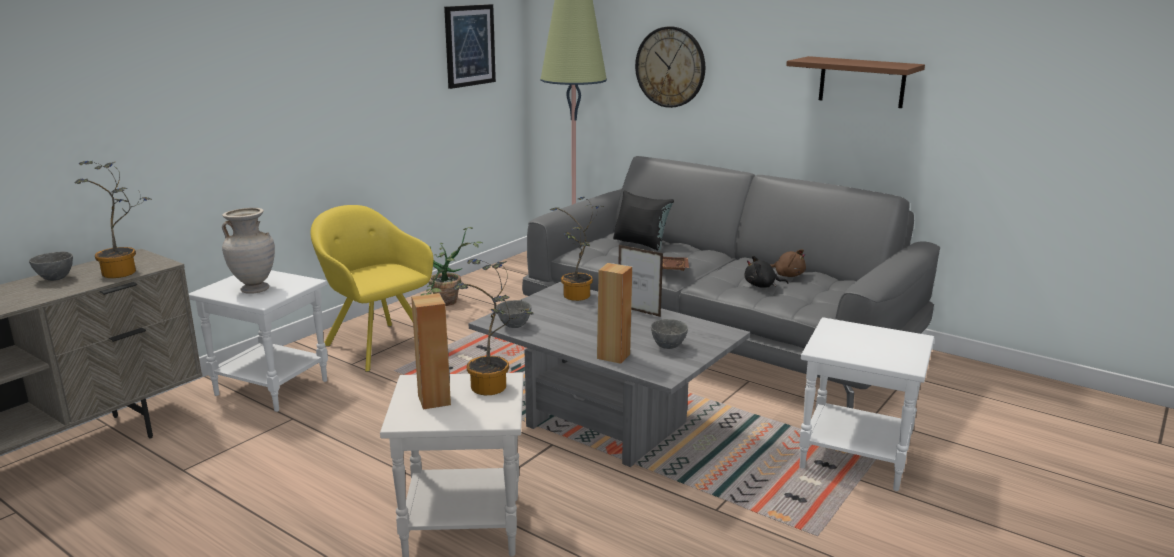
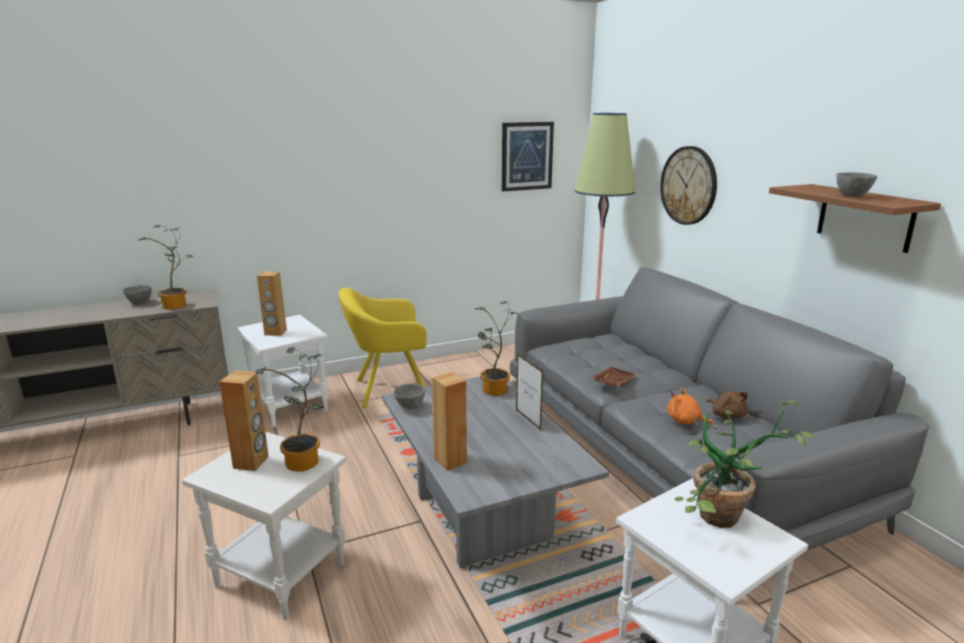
camera: 30 degrees right, 0 degrees up
(254, 289) = (275, 332): beige vase -> brown speaker
(376, 344) = (388, 390): yellow armchair -> yellow armchair turned 90 degrees counterclockwise
(448, 304) = (470, 368): potted plant -> potted plant (722, 523)
(641, 243) = (617, 350): black pillow -> none
(669, 346) = (510, 465): grey bowl -> grey bowl (852, 196)
(762, 286) = (685, 421): black plush toy -> orange plush toy

